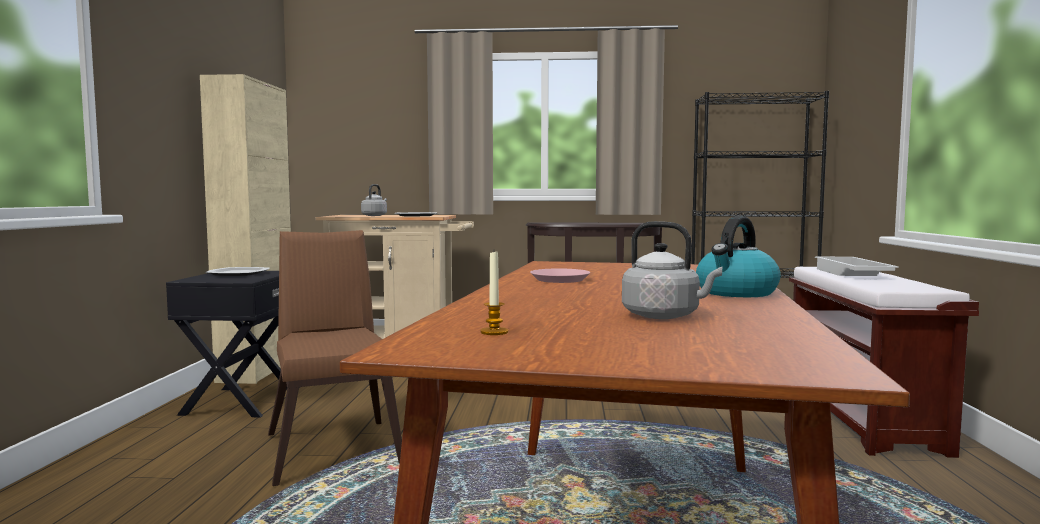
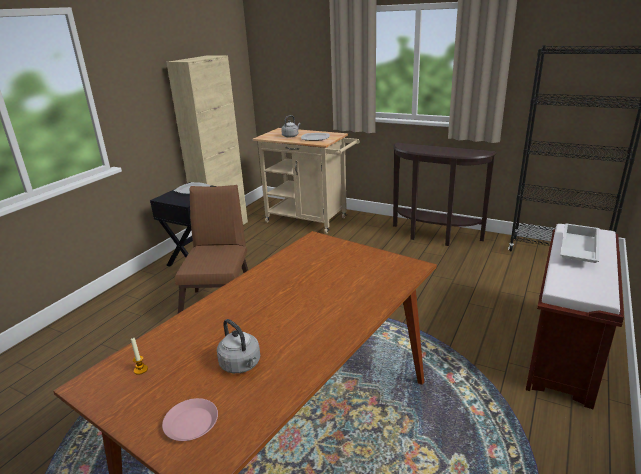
camera: 25 degrees right, 20 degrees up
(559, 280) = (274, 280): pink plate -> pink plate (191, 423)
(736, 293) = (337, 330): kettle -> none

